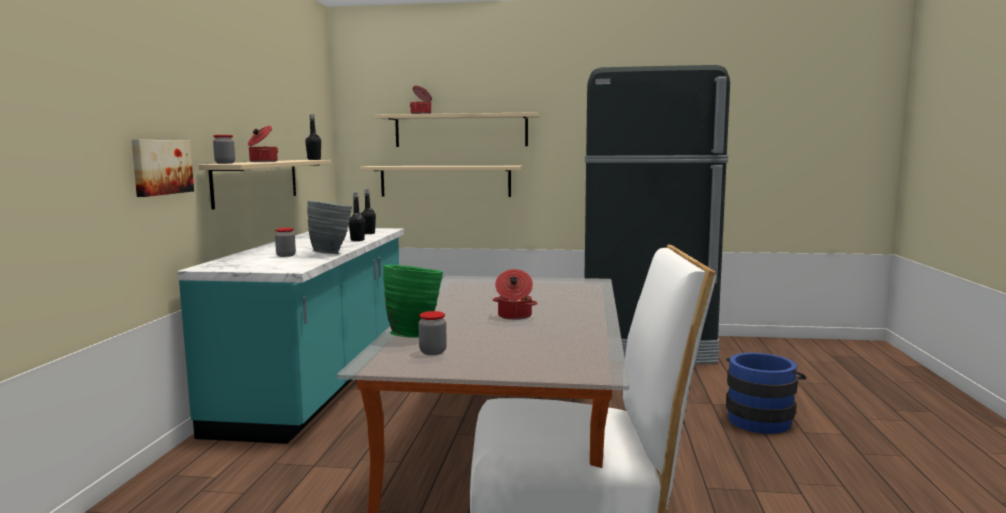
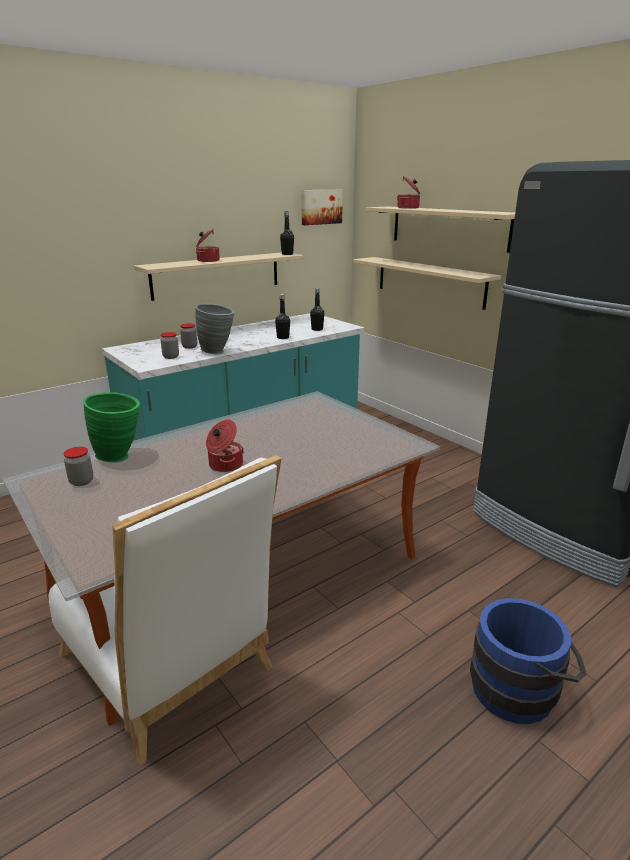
camera: 45 degrees right, 15 degrees up
(161, 167) = (86, 270): picture -> picture (320, 207)
(225, 163) = (156, 264): jar -> jar (171, 357)

